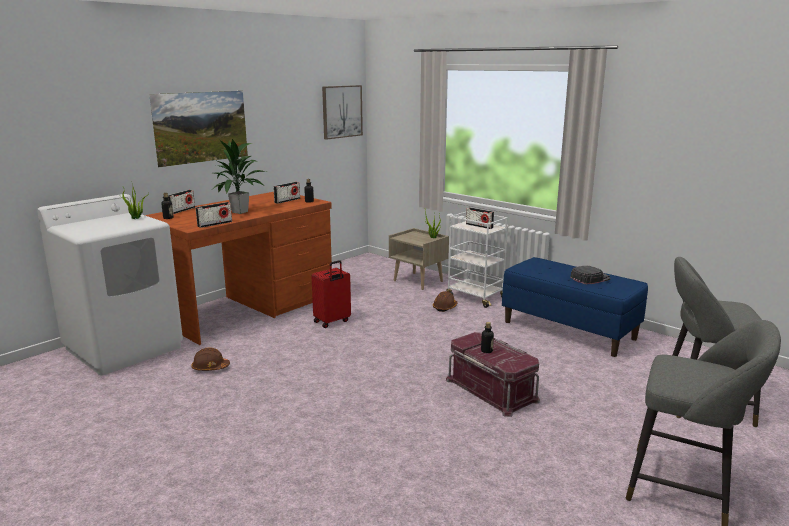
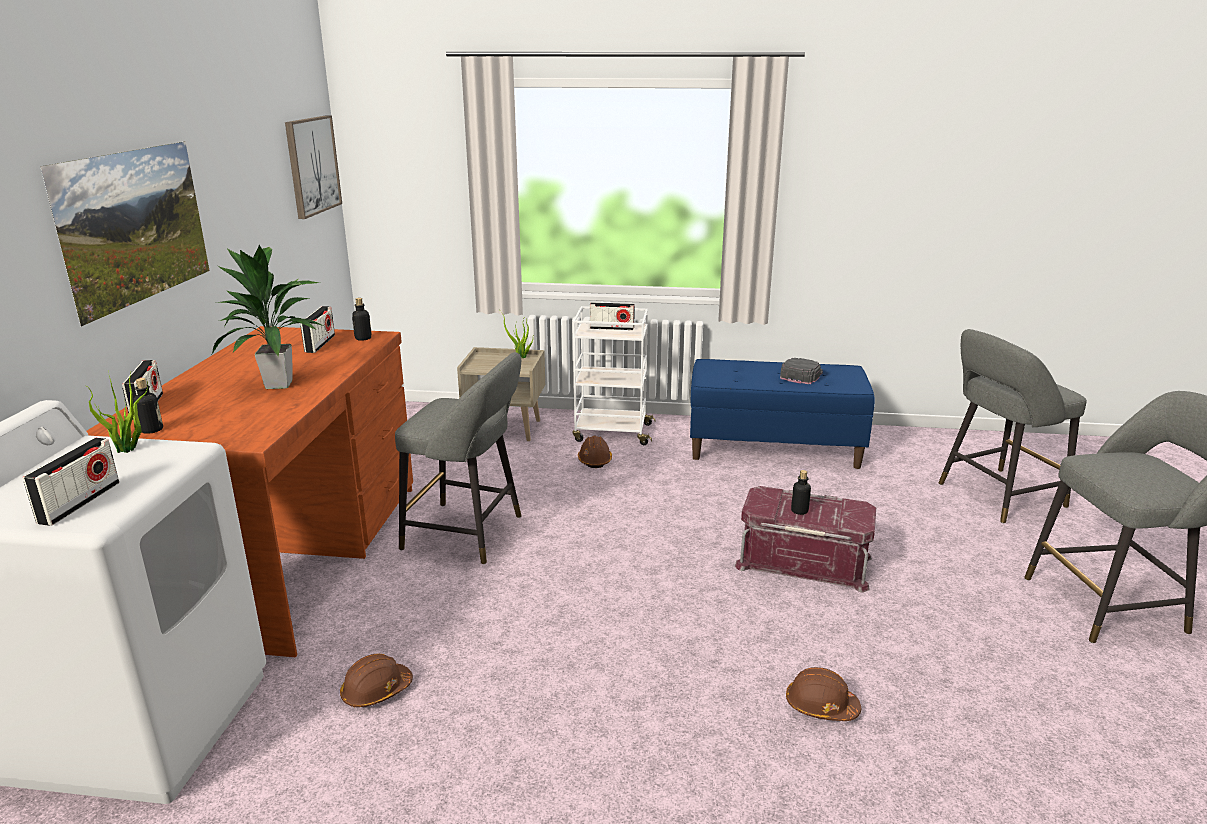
camera: 35 degrees left, 5 degrees up
(215, 224) = (282, 421): radio -> radio (79, 502)
(332, 322) = (469, 533): red suitcase -> grey stool
(391, 453) = (821, 706): none -> brown hard hat

